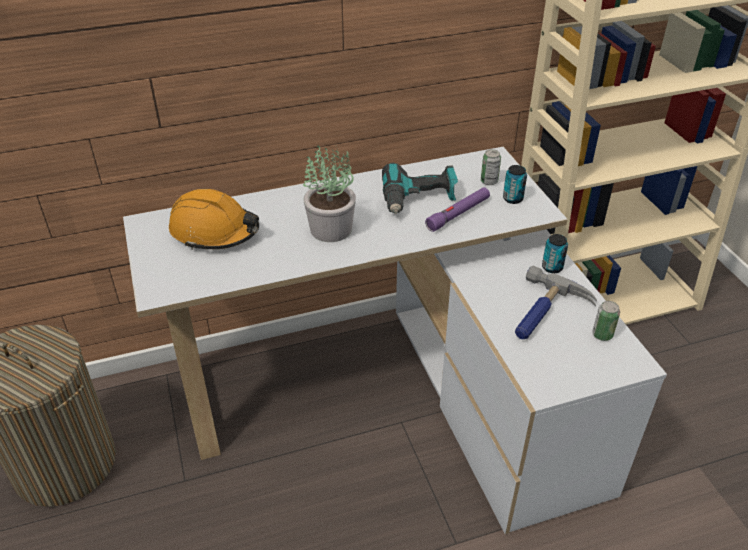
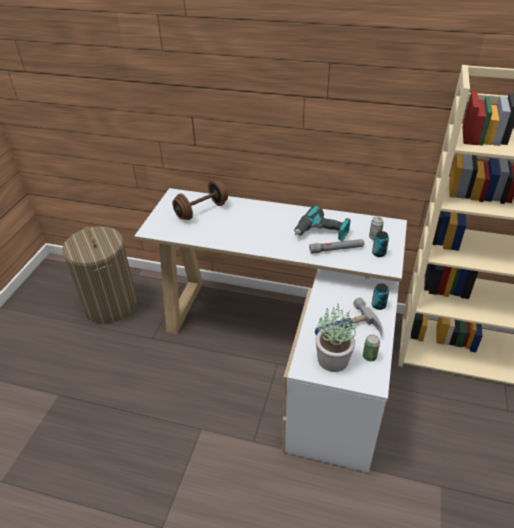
camera: 35 degrees right, 0 degrees up
(214, 231) = (201, 211): orange hard hat -> brown dumbbell
(331, 229) = (259, 231): potted plant -> potted plant (333, 359)
(458, 214) = (336, 249): purple flashlight -> grey flashlight

